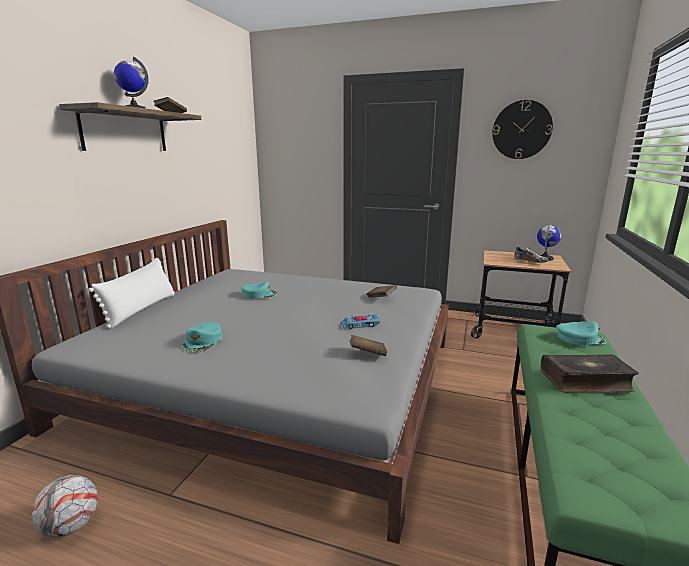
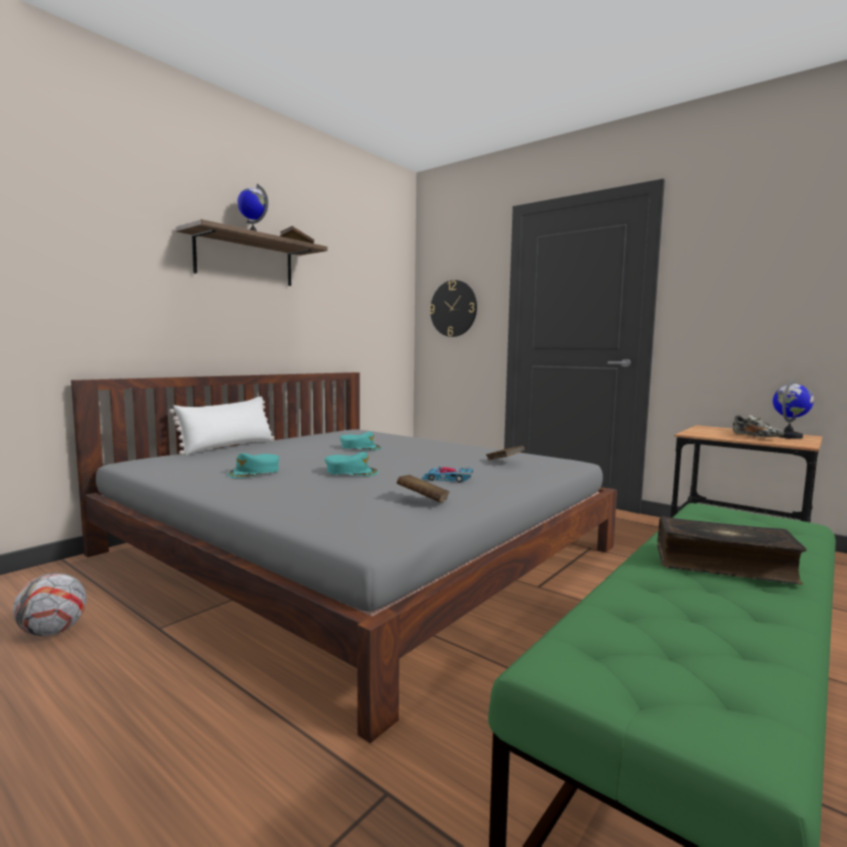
camera: 20 degrees right, 10 degrees down
(521, 130) = (750, 251): wall clock -> wall clock (453, 308)
(579, 338) = (771, 524): turquoise cap -> turquoise cap (351, 471)

